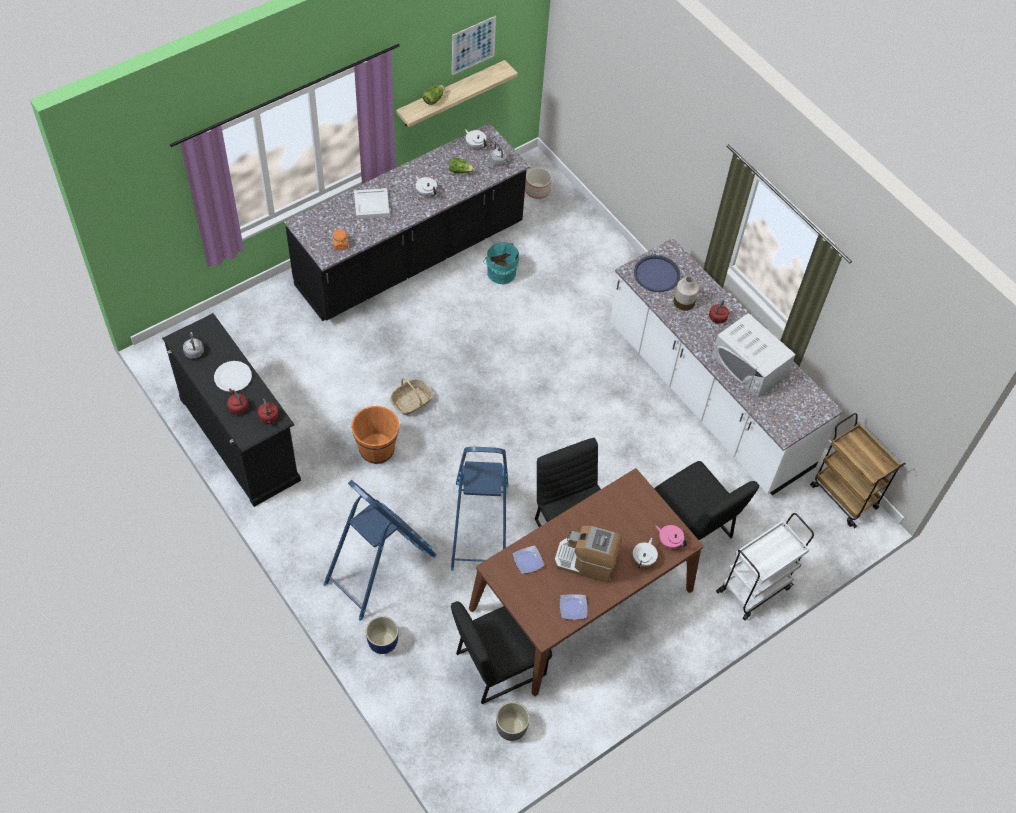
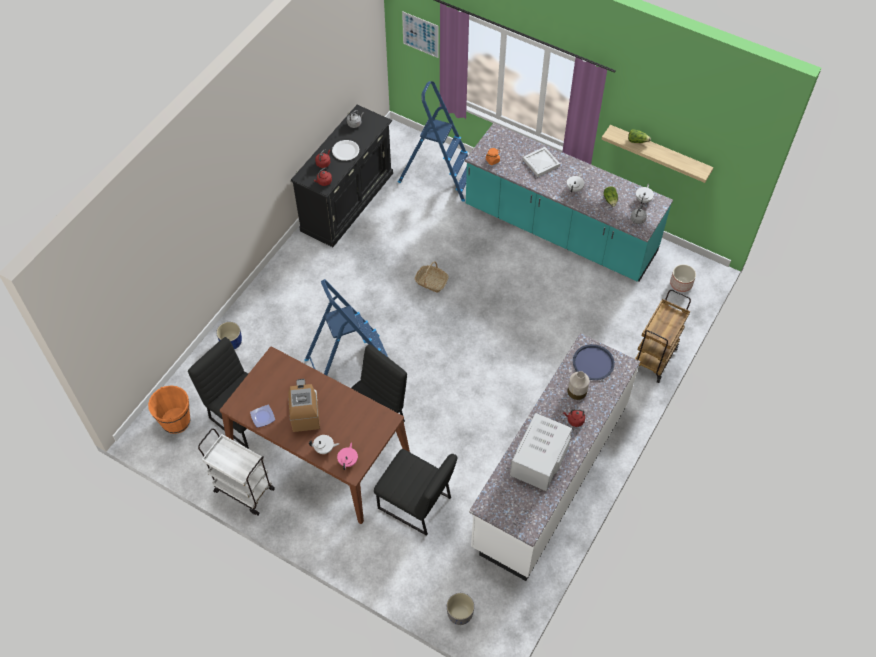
camera: 70 degrees right, 0 degrees up
(376, 449) = (380, 278): orange bucket -> orange bucket (176, 421)
(381, 569) = (286, 319): blue step ladder -> blue step ladder (438, 178)
(411, 256) = (560, 230): black counter -> turquoise counter
(473, 45) = (687, 131): picture -> picture (420, 34)
(500, 272) = (582, 290): turquoise bucket -> none
(512, 728) = (198, 443): grey planter -> grey planter (460, 614)
(528, 560) = (289, 375): plate -> none
(691, 529) = (416, 504): black chair -> black chair turned 90 degrees counterclockwise
(753, 590) = (382, 568): white cart -> white cart (243, 490)
(844, 497) = (507, 613): brown cart -> brown cart (653, 359)

